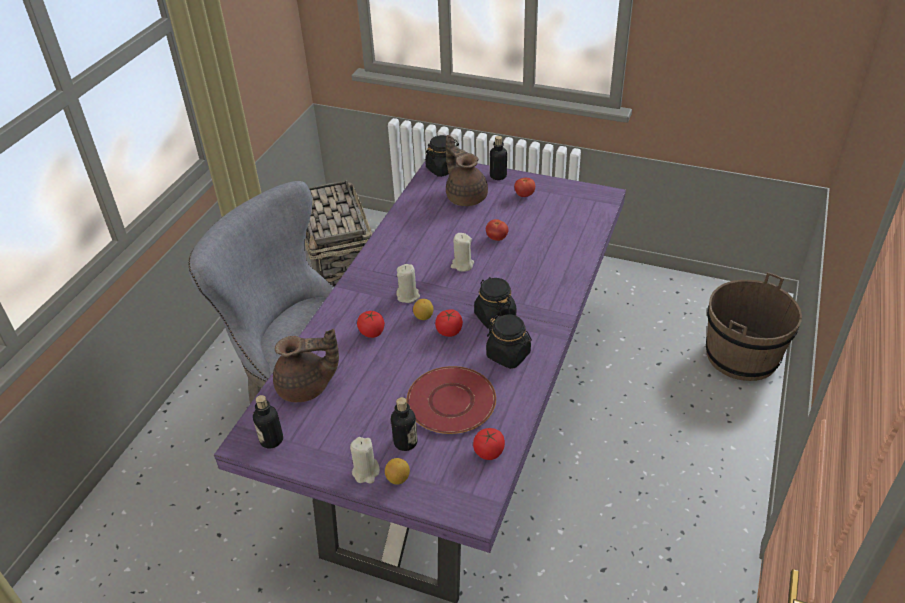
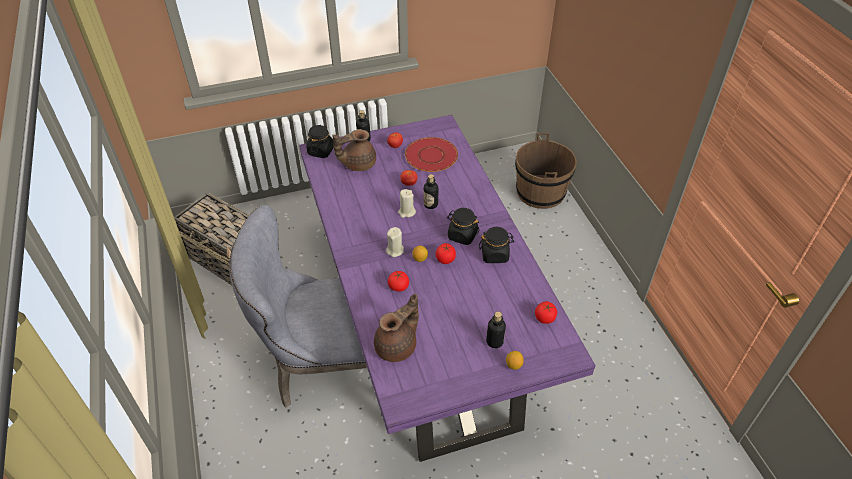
camera: 40 degrees left, 5 degrees up
(271, 440) = (414, 392): bottle -> bottle (430, 204)
(366, 472) = (492, 373): beige candle -> none
(451, 402) = (493, 302): red plate -> red plate (431, 156)
(465, 196) = (357, 164): brown teapot -> brown teapot turned 45 degrees counterclockwise

